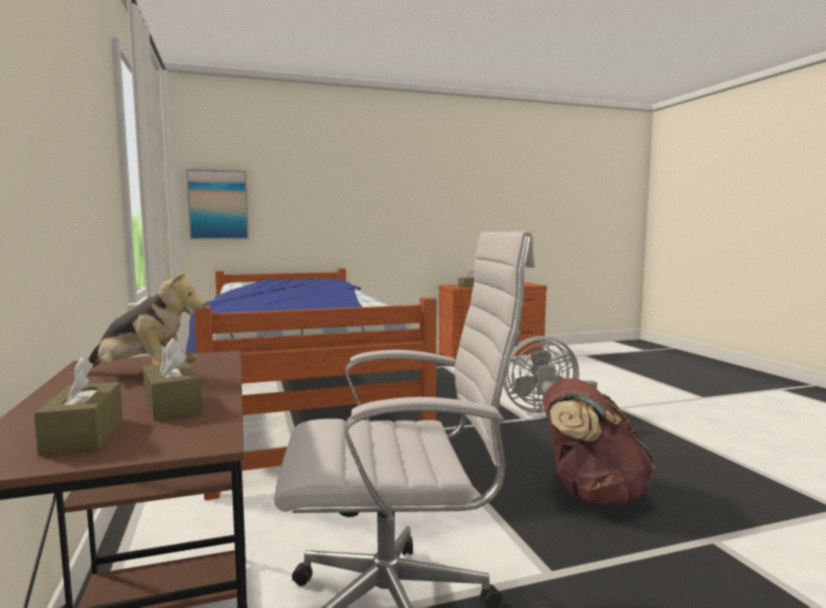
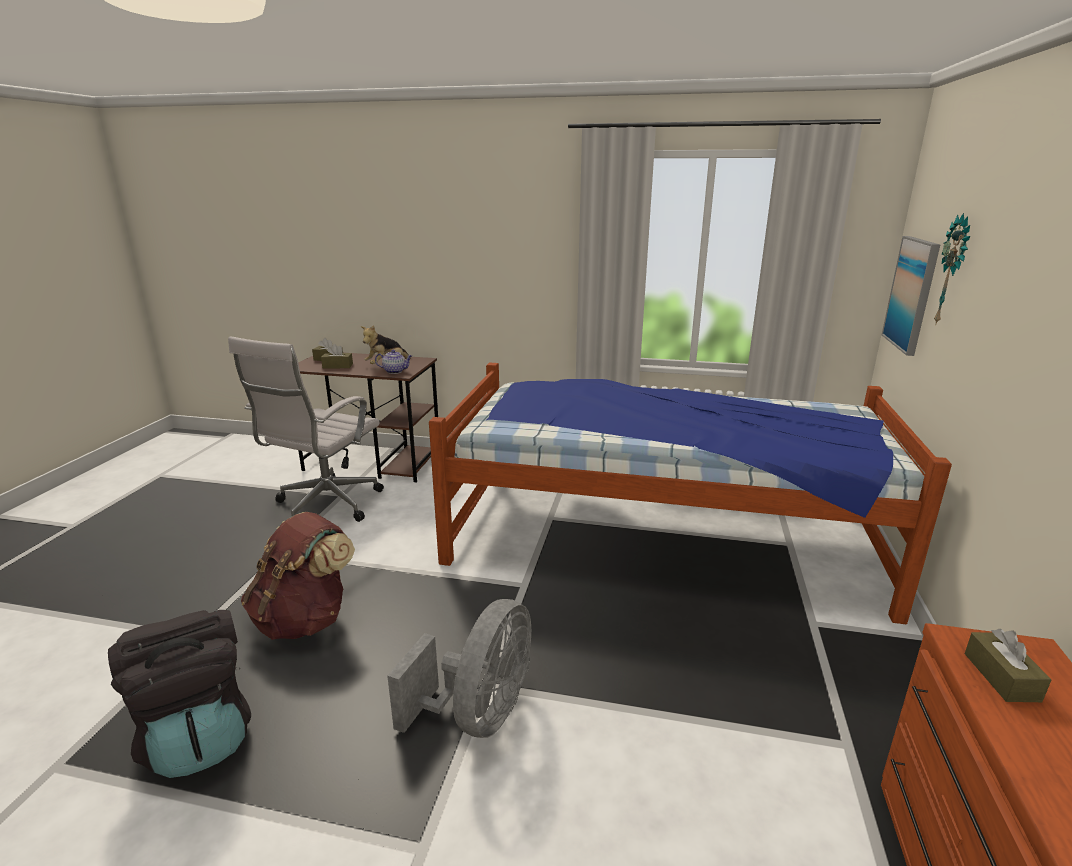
camera: 120 degrees right, 15 degrees up
(199, 362) = (395, 371): none -> teapot
(275, 183) = (954, 271): none -> wall clock
(718, 476) = (199, 734): none -> black backpack

